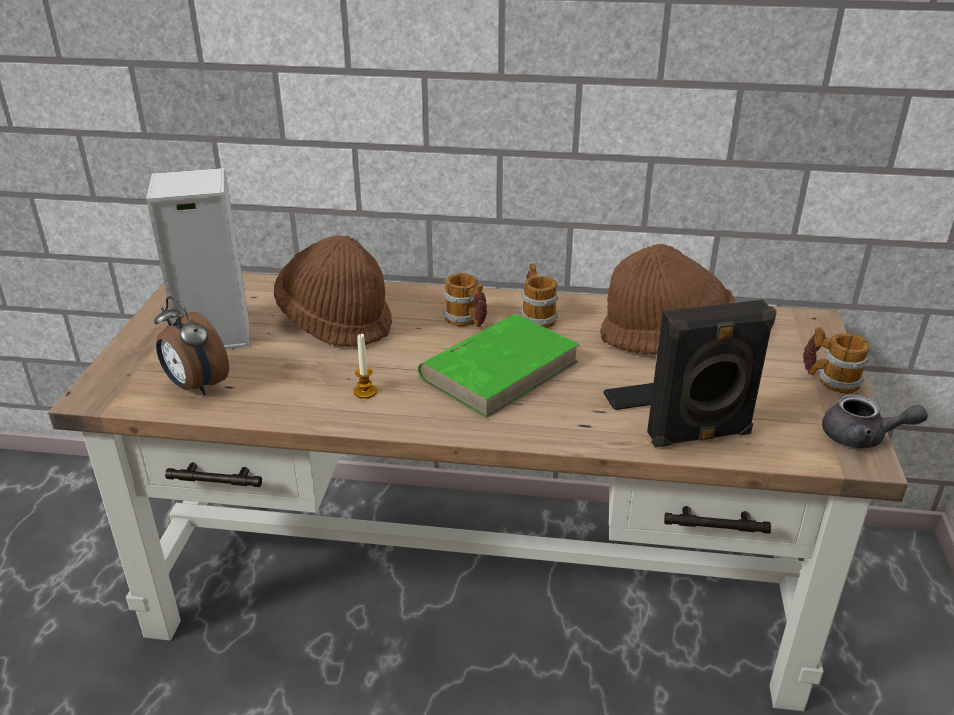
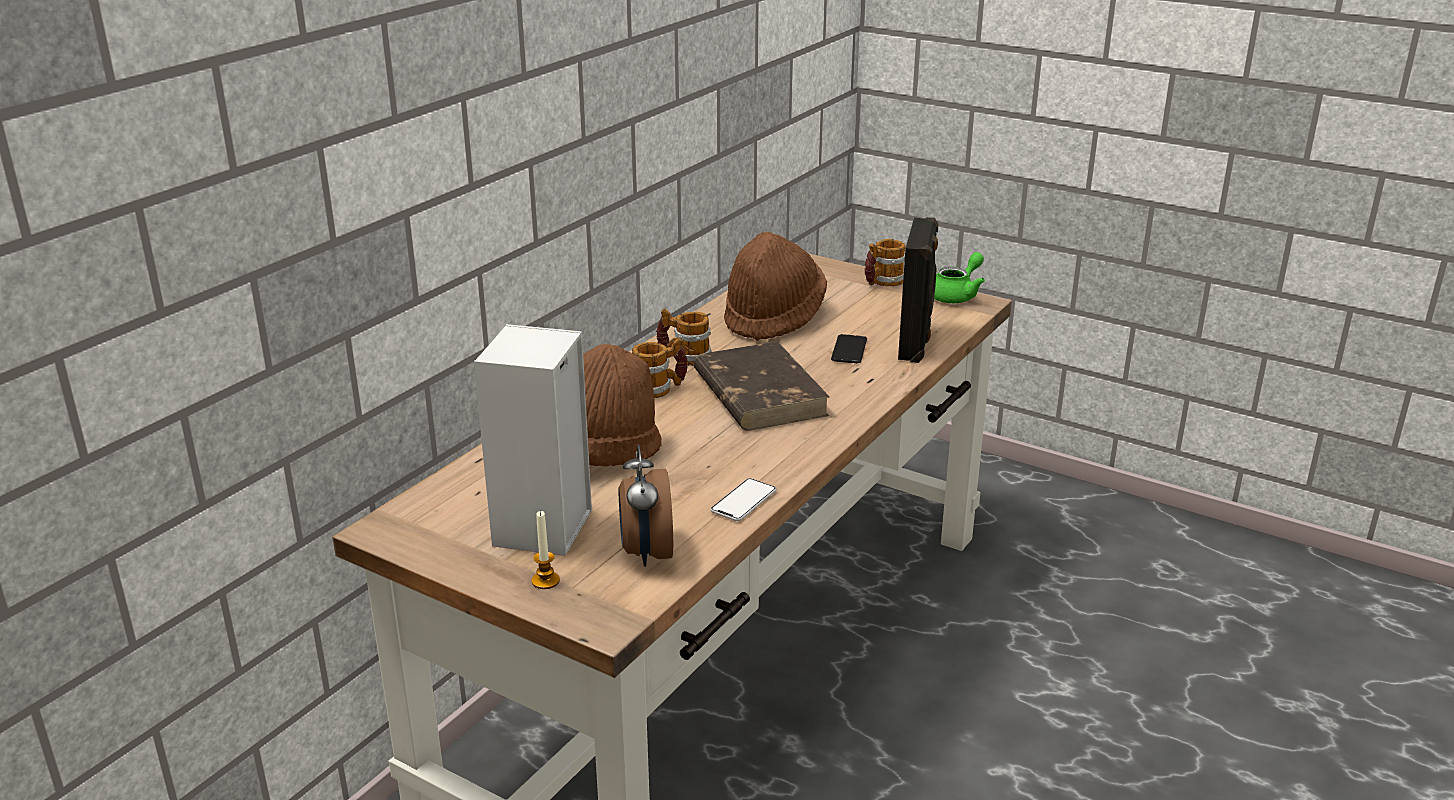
camera: 65 degrees left, 5 degrees down
(195, 386) = (646, 552): alarm clock -> alarm clock turned 105 degrees clockwise
(297, 411) = (743, 501): none -> phone
(365, 392) = (740, 461): candle -> candle (545, 581)
(500, 369) = (758, 393): green book -> brown book
(862, 438) = (956, 295): grey teapot -> green teapot

